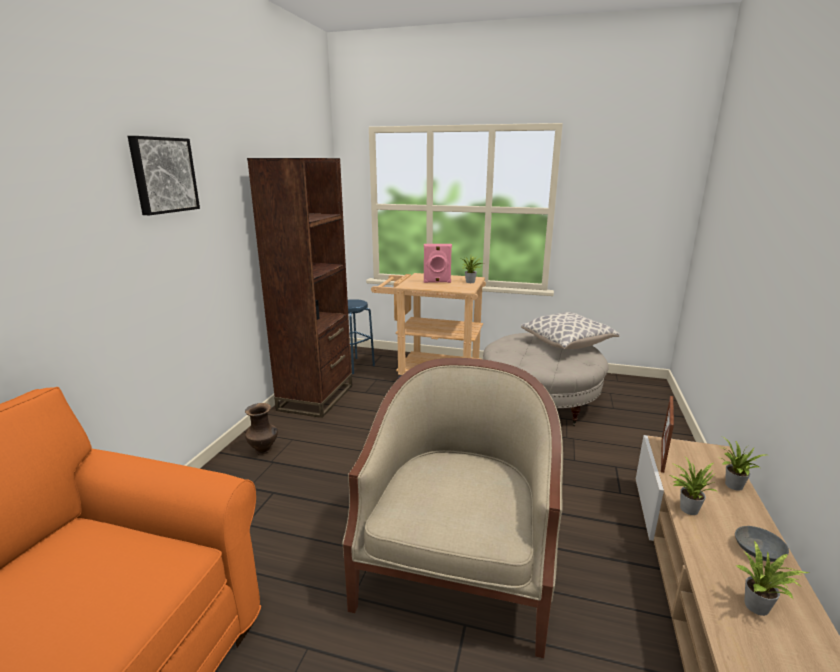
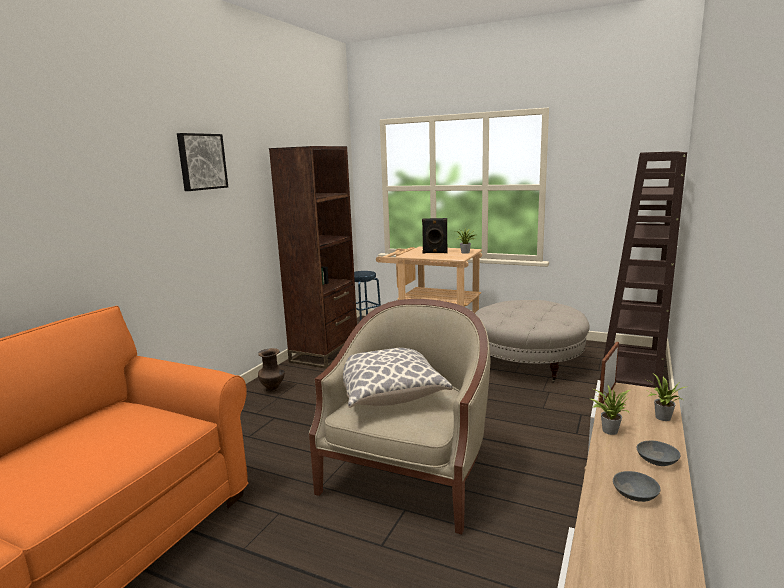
camera: 10 degrees right, 5 degrees down
(437, 282) = (435, 252): pink speaker -> black speaker
(567, 344) = (552, 308): pillow -> pillow (389, 395)
(644, 403) = (631, 367): none -> brown bookcase
(760, 608) = (634, 493): potted plant -> grey bowl

